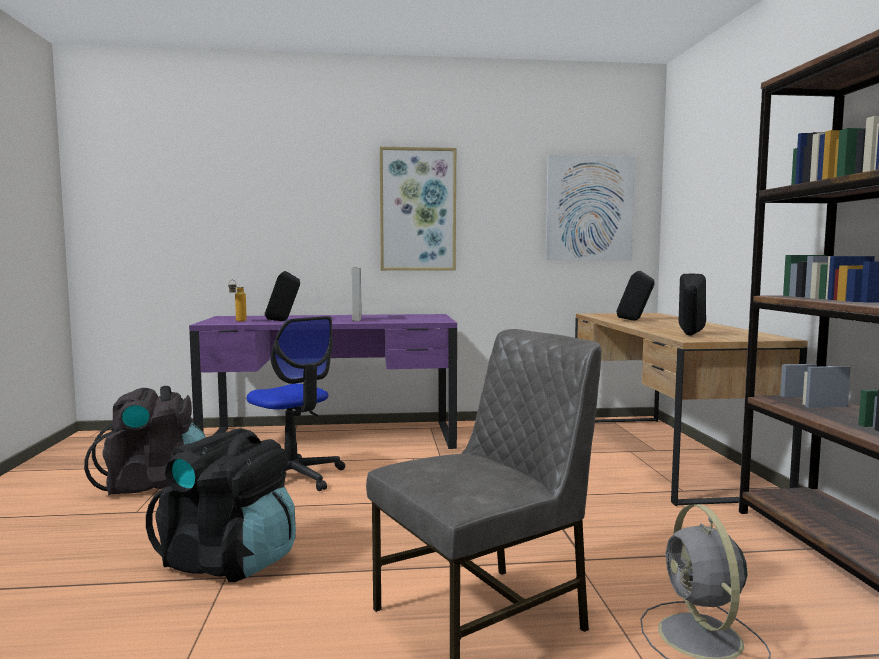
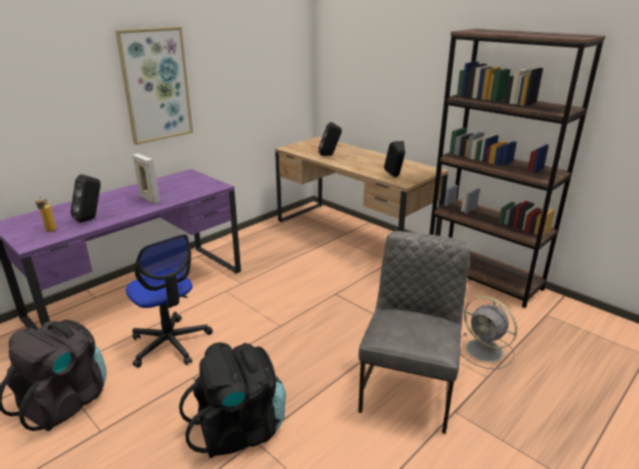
camera: 40 degrees left, 20 degrees up
(293, 477) = (170, 343): office chair -> office chair turned 45 degrees clockwise
(589, 208) = (273, 67): picture -> none

